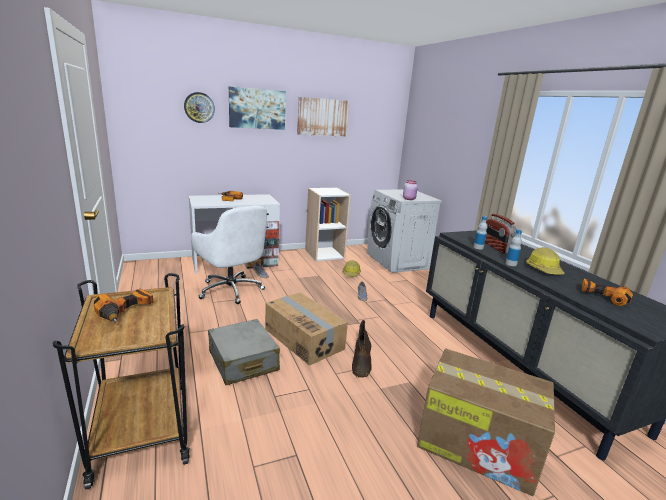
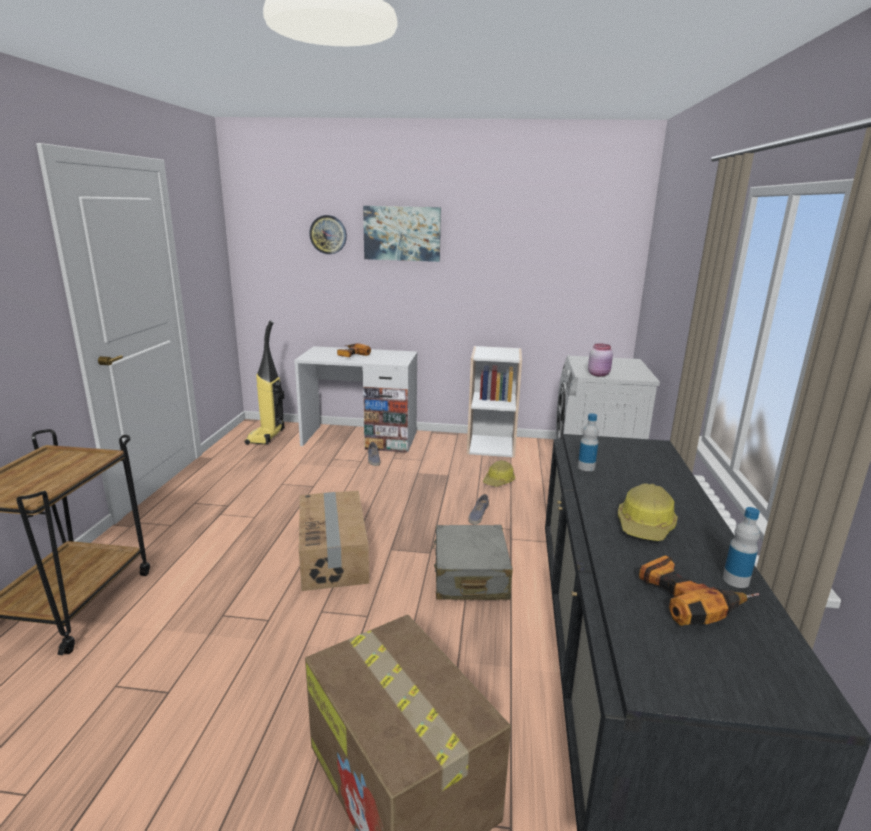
camera: 30 degrees right, 0 degrees up
(126, 312) = (49, 469): power drill -> none
(159, 272) = (266, 437): none -> vacuum cleaner
(230, 290) = (316, 473): white office chair -> none
(243, 361) = (236, 563): grey suitcase -> grey suitcase (470, 576)
(322, 117) = (499, 242): picture -> none
(361, 362) = (370, 608): brown boot -> none
(495, 247) = (623, 472): radio -> none
(511, 264) = (595, 504): bottle -> bottle (735, 580)

